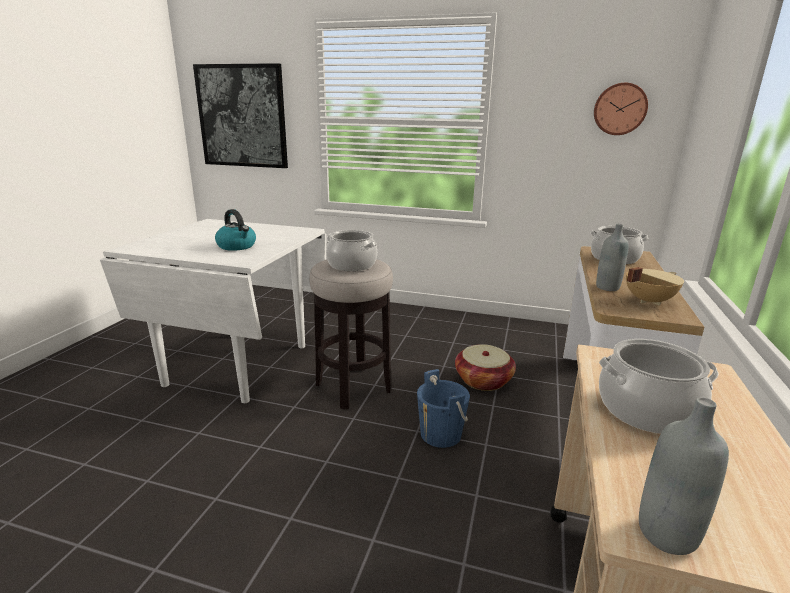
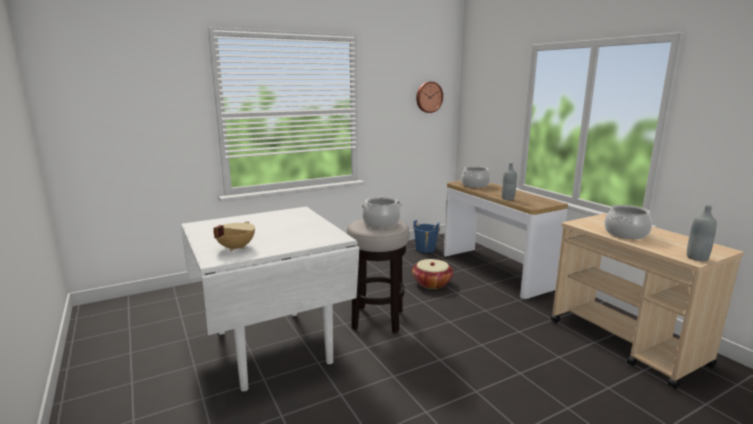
camera: 45 degrees left, 5 degrees down
(237, 246) = (296, 232): kettle -> none
(242, 116) = (125, 117): picture -> none
(440, 434) = (462, 317): blue bucket -> blue bucket (425, 249)
(647, 301) = (532, 200): beige cooking pot -> beige cooking pot (235, 248)

